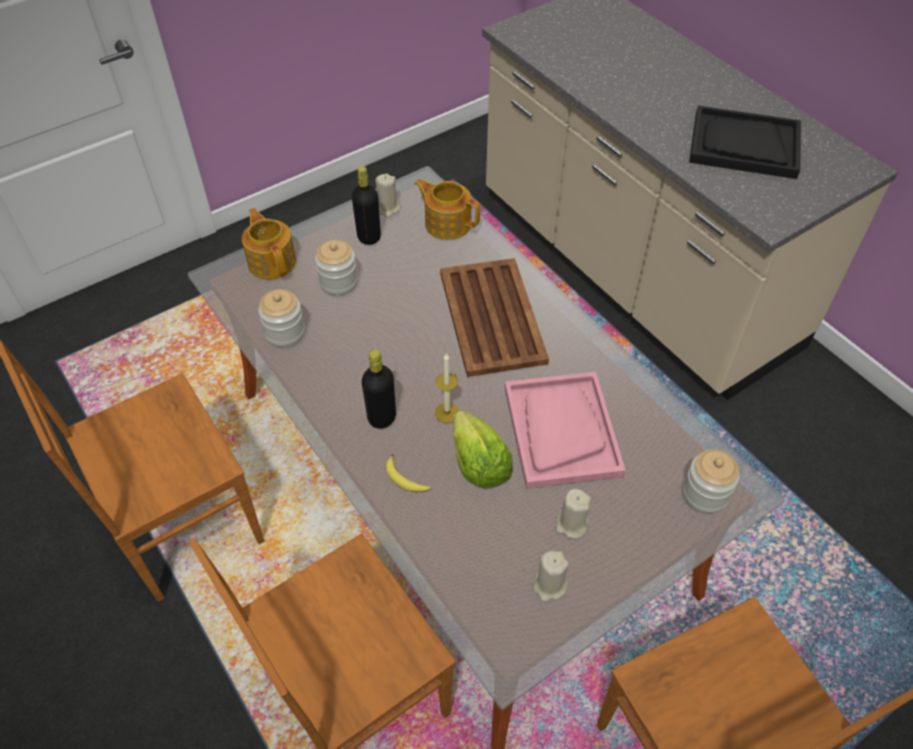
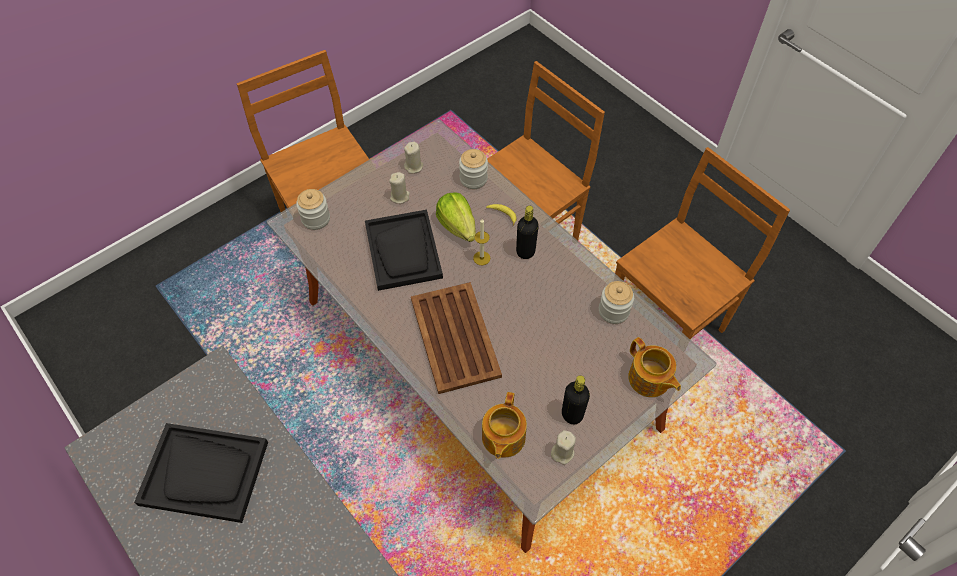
camera: 175 degrees right, 5 degrees up
(338, 282) = (585, 361): jar -> jar (473, 179)
(447, 223) = (502, 438): teapot -> teapot turned 75 degrees clockwise
(561, 431) = (403, 251): pink tray -> black tray

